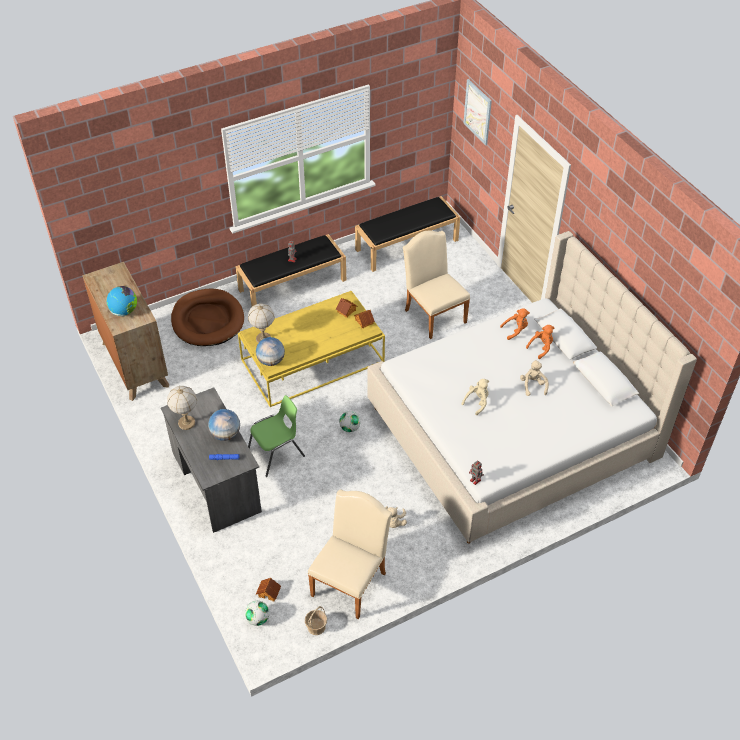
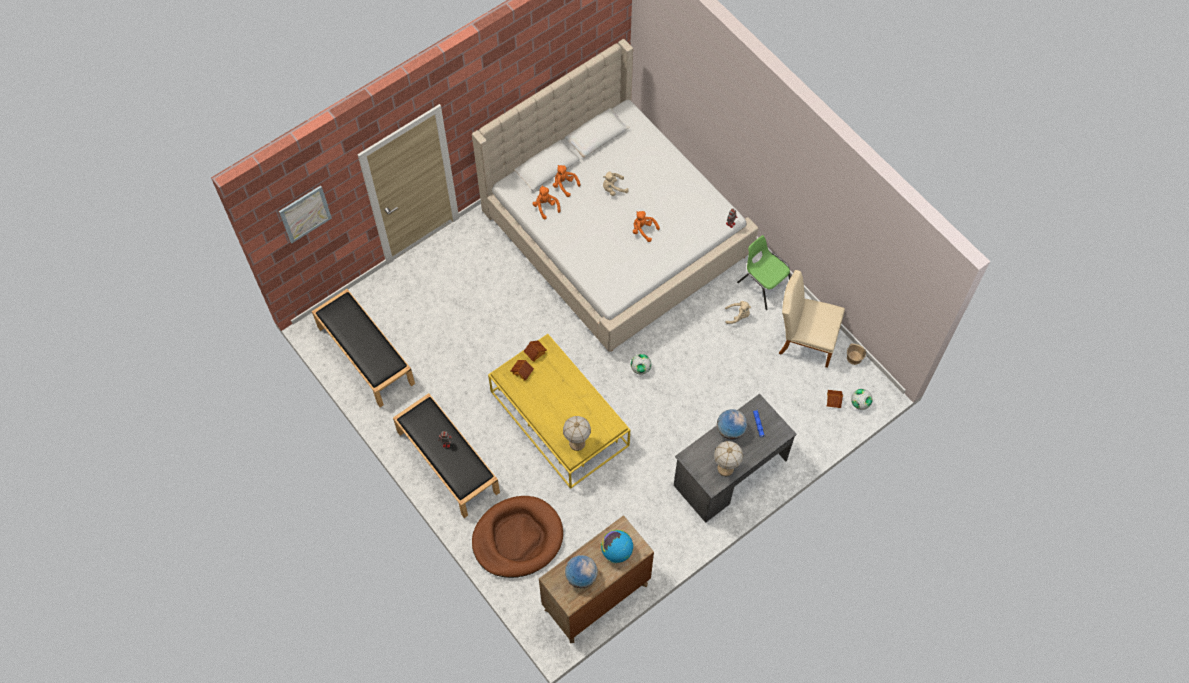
camera: 100 degrees left, 15 degrees up
(271, 361) = (606, 429): globe -> globe (581, 576)
(277, 453) = (685, 426): green chair -> green chair (763, 285)
(433, 313) = (471, 316): beige chair -> none
(477, 402) = (643, 230): beige plush toy -> orange plush toy

